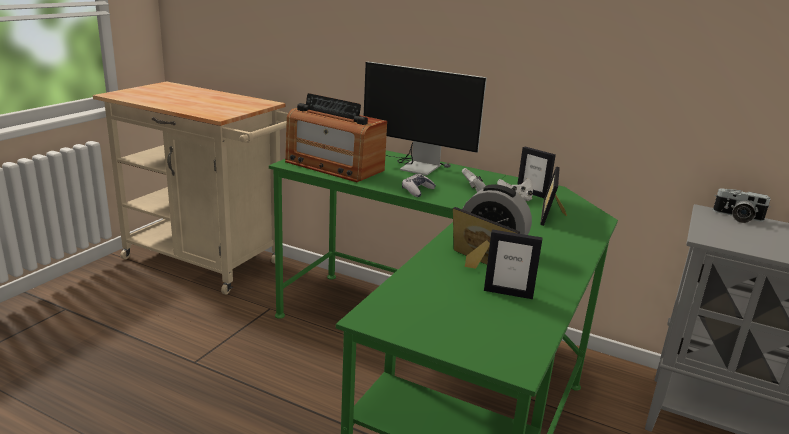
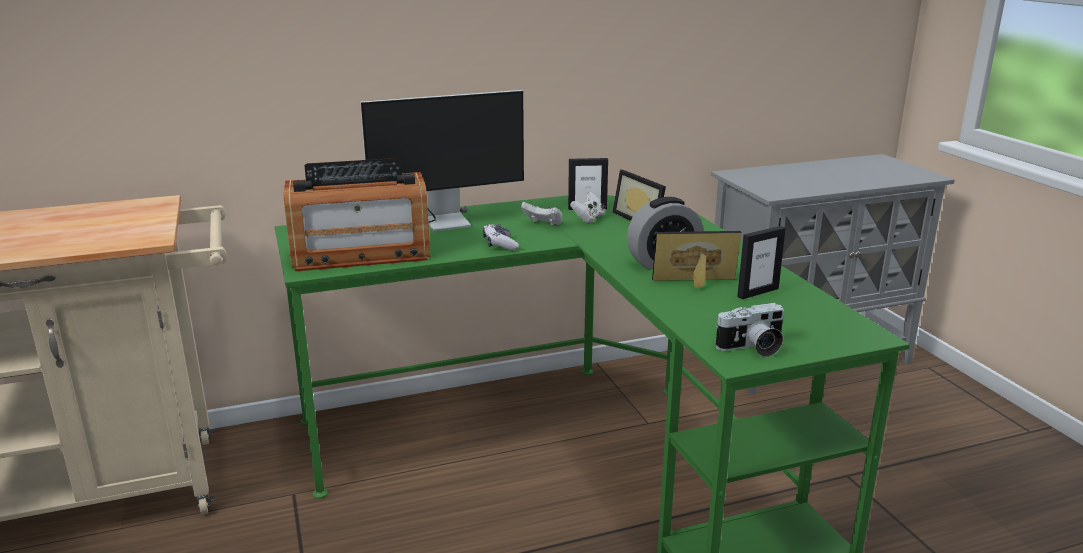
camera: 45 degrees left, 0 degrees up
(737, 217) = (753, 171): camera -> camera (752, 348)

